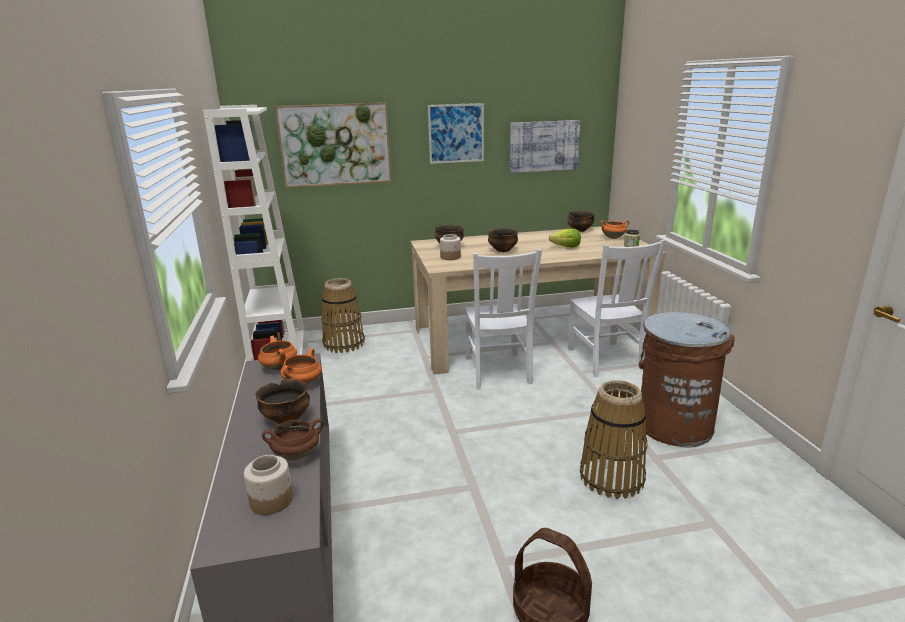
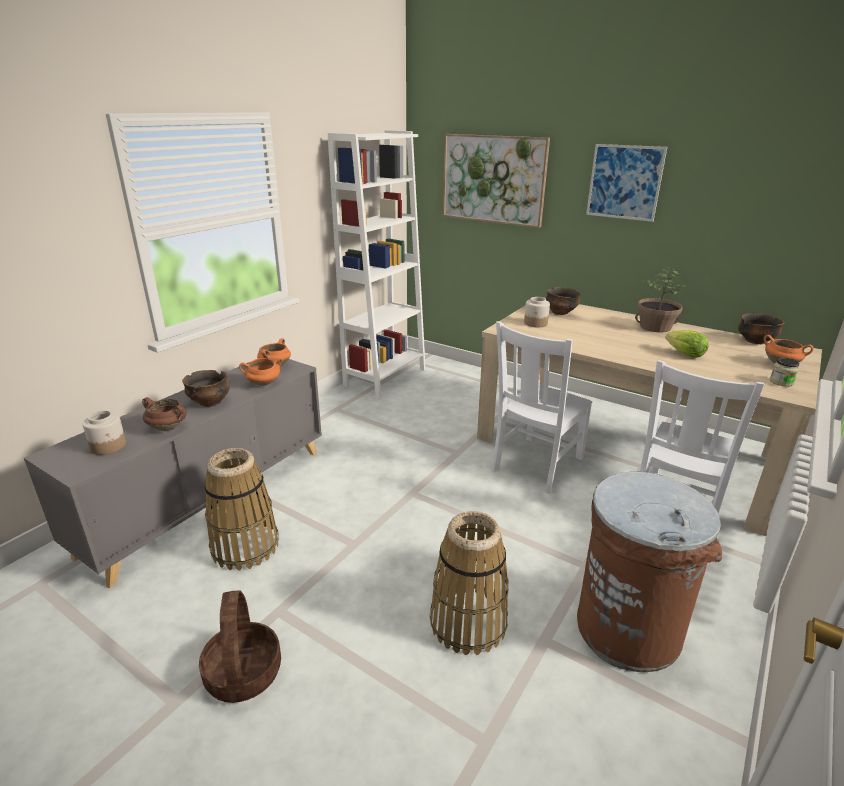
camera: 45 degrees right, 5 degrees up
(344, 344) = (452, 379): basket -> basket (245, 546)
(503, 250) = (603, 334): bowl -> none
(519, 238) = (655, 327): none -> potted plant
(544, 146) = (746, 215): picture -> none

